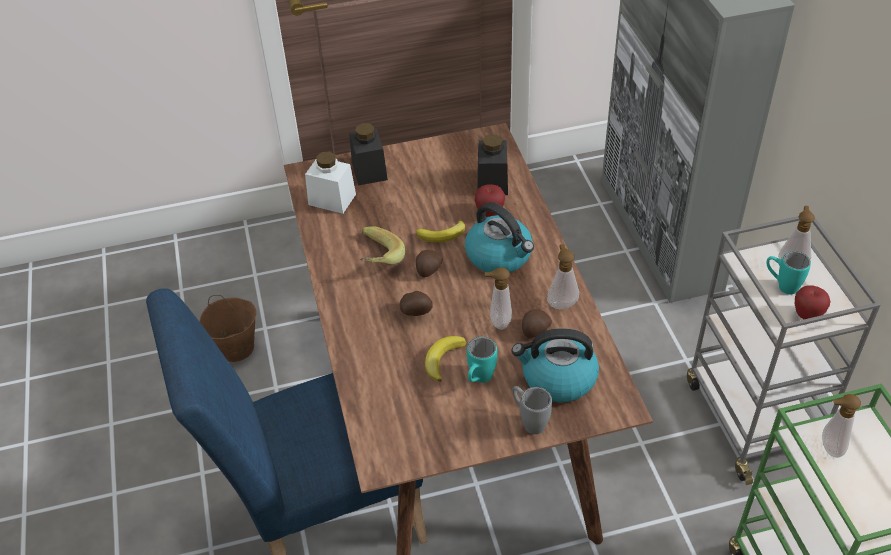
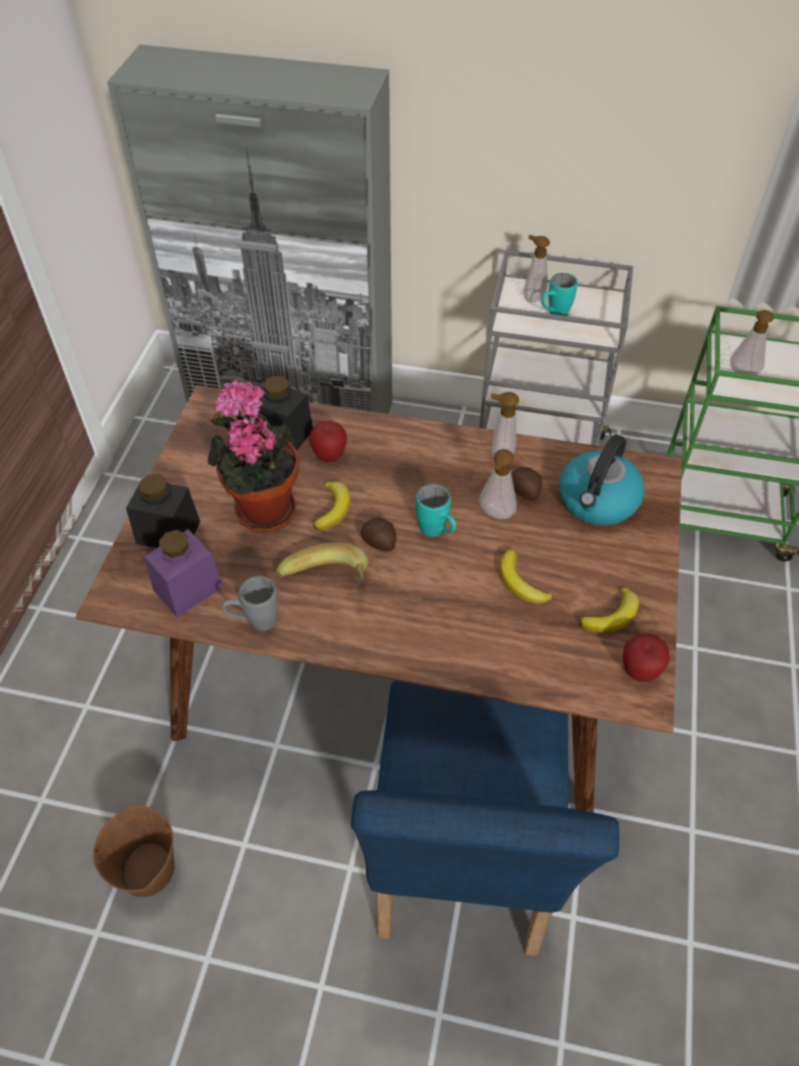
camera: 65 degrees left, 5 degrees up
(332, 199) = (188, 588): white jar -> purple jar
(416, 311) = (436, 578): potato -> none
(419, 201) = (262, 507): none -> potted plant
(445, 423) = (612, 615): none -> banana
(479, 380) = (567, 564): turquoise mug -> turquoise mug (437, 533)
(500, 256) = (400, 474): kettle -> none
(529, 421) = (641, 546): grey mug -> grey mug (254, 622)
(807, 315) = (596, 317): apple -> apple (639, 671)

